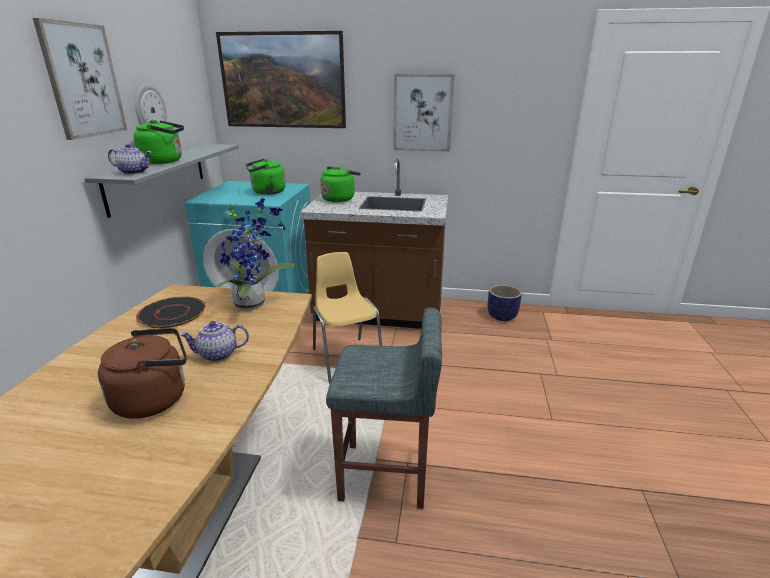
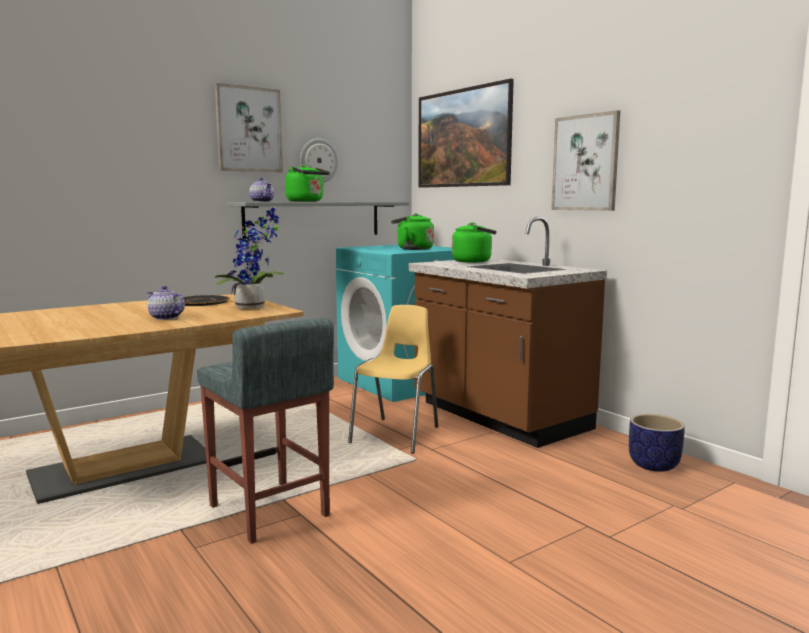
camera: 45 degrees right, 15 degrees down
(155, 398) = (93, 322): brown kettle -> none

